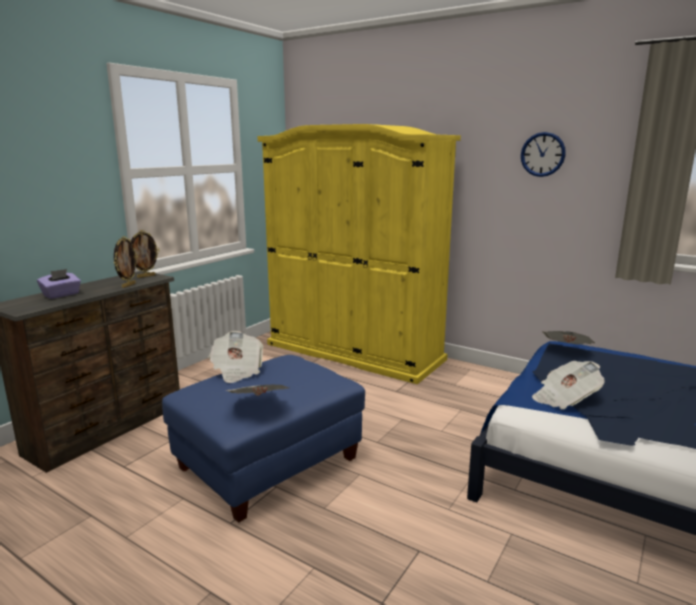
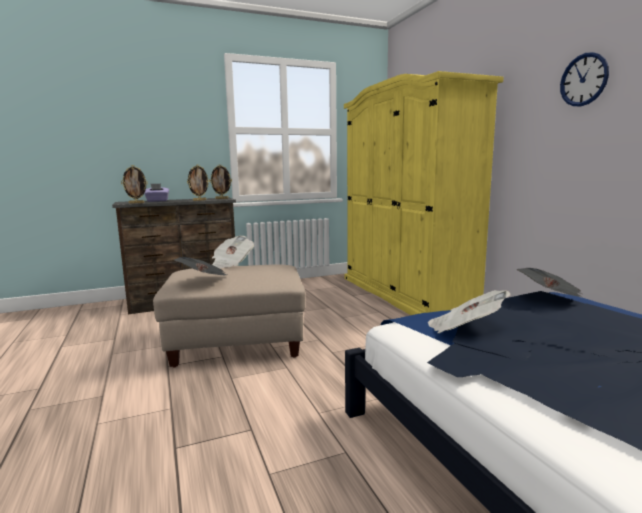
camera: 35 degrees right, 5 degrees down
(47, 306) = (136, 203): none -> picture frame
(268, 464) = (237, 343): blue ottoman -> beige ottoman

